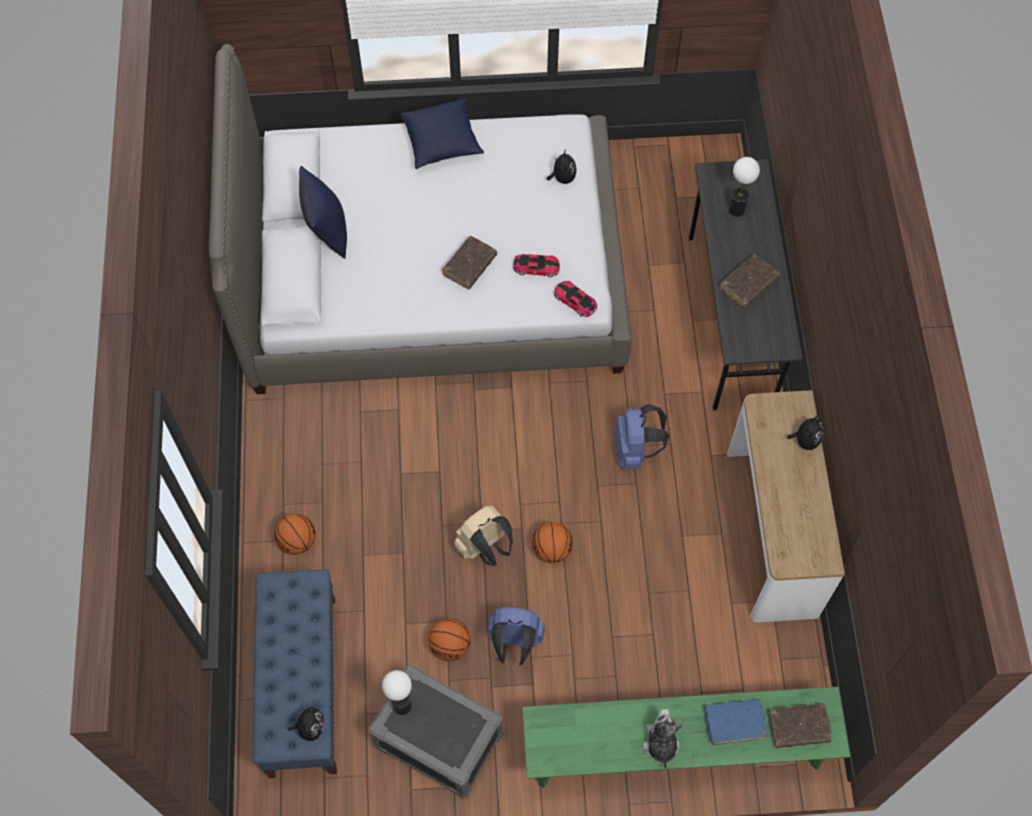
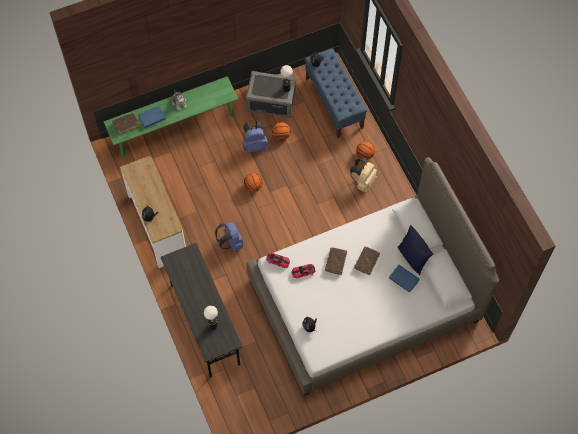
camera: 160 degrees right, 0 degrees up
(363, 202) = (403, 279): none -> blue book
(442, 142) = (380, 327): blue pillow -> none
(485, 547) = (283, 178): beige backpack -> beige backpack (363, 182)
(748, 284) = (195, 286): brown book -> brown book (367, 261)

